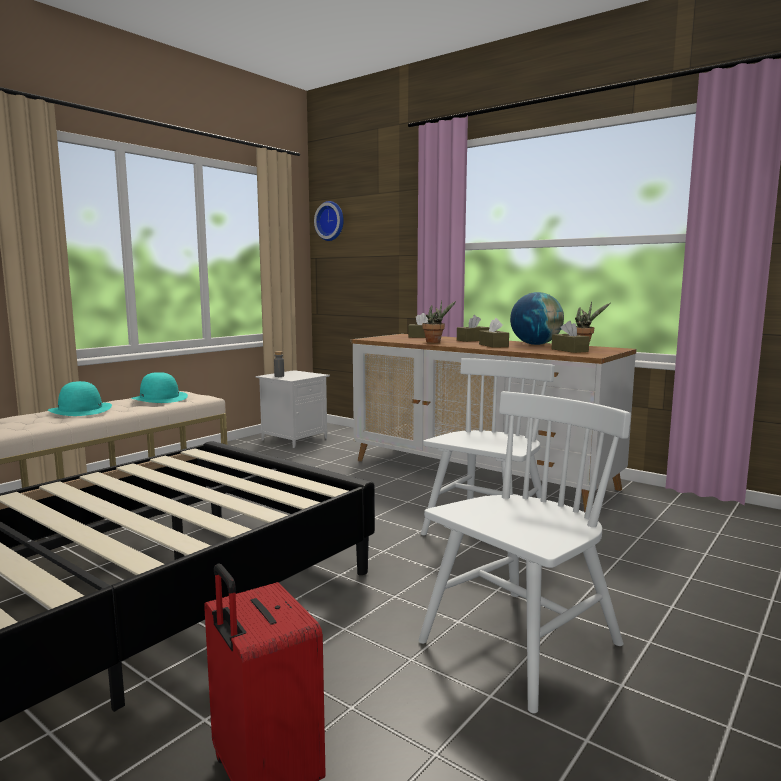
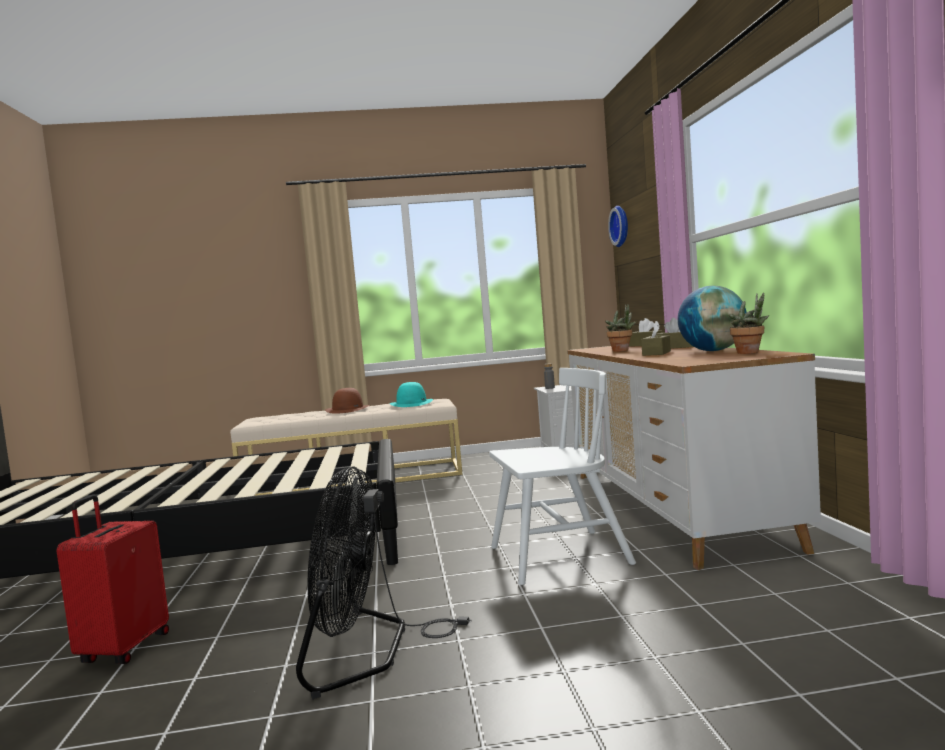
camera: 45 degrees right, 5 degrees down
(80, 410) = (348, 409): turquoise hat -> brown hat
(520, 644) = (374, 645): white chair -> black fan
(569, 350) = (705, 357): brown tissue box -> none

